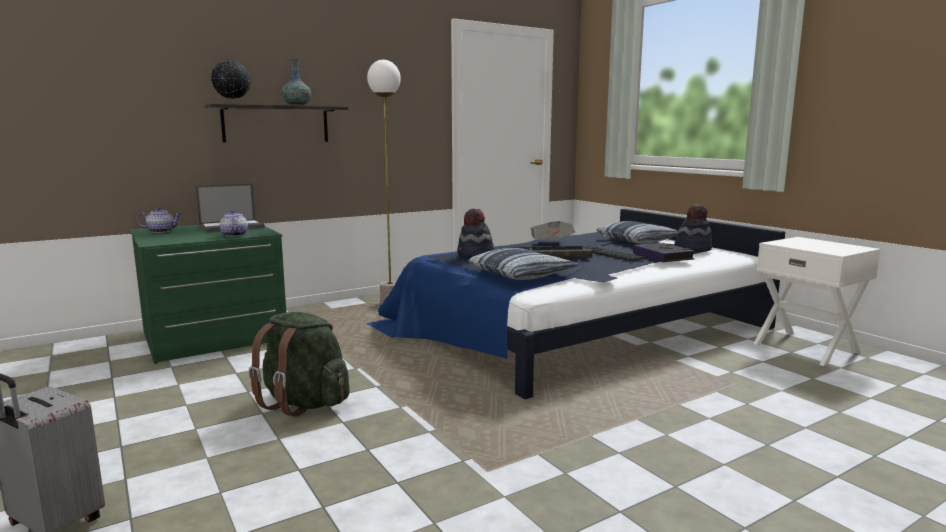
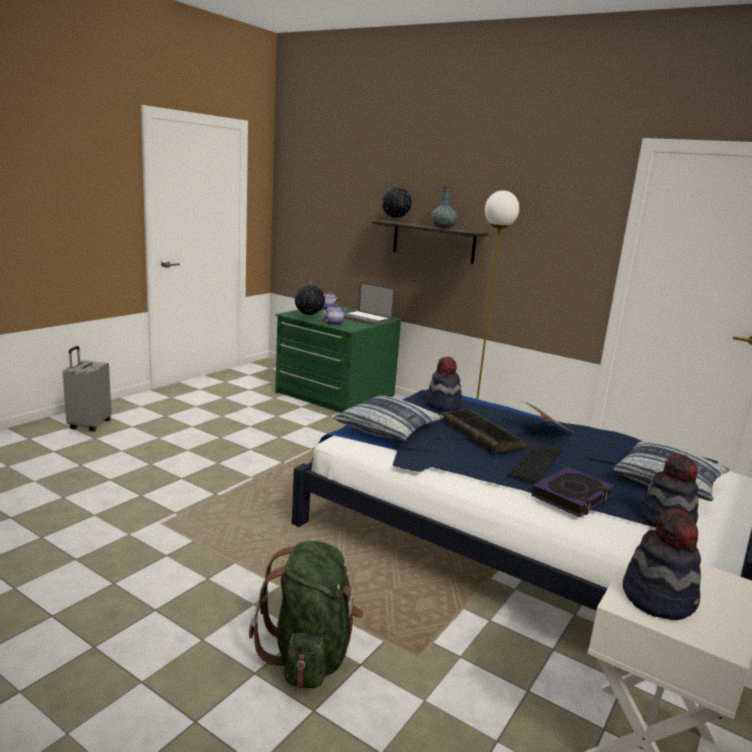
camera: 65 degrees right, 5 degrees up
(194, 239) = (308, 318): none -> globe
(303, 403) = (239, 445): green backpack -> green backpack (309, 655)
(825, 248) = (659, 598): none -> hat

